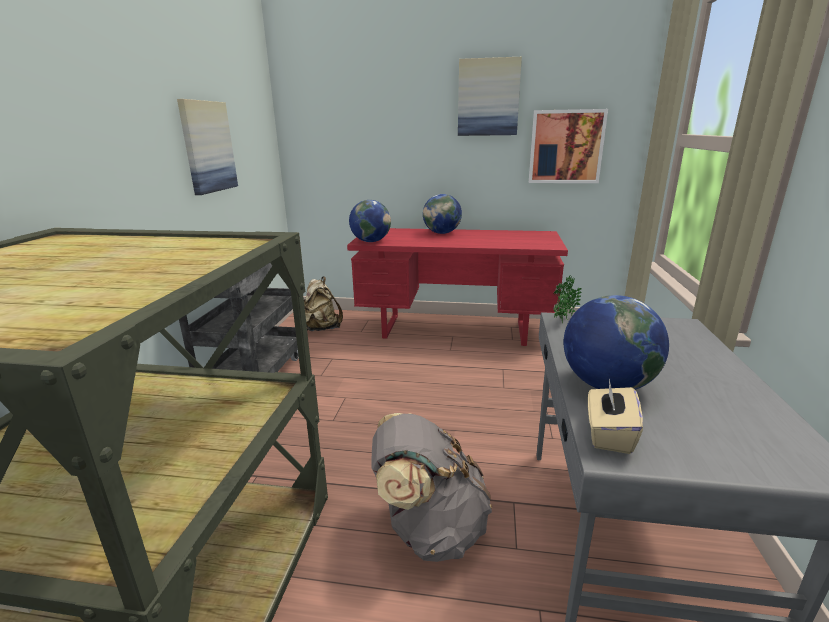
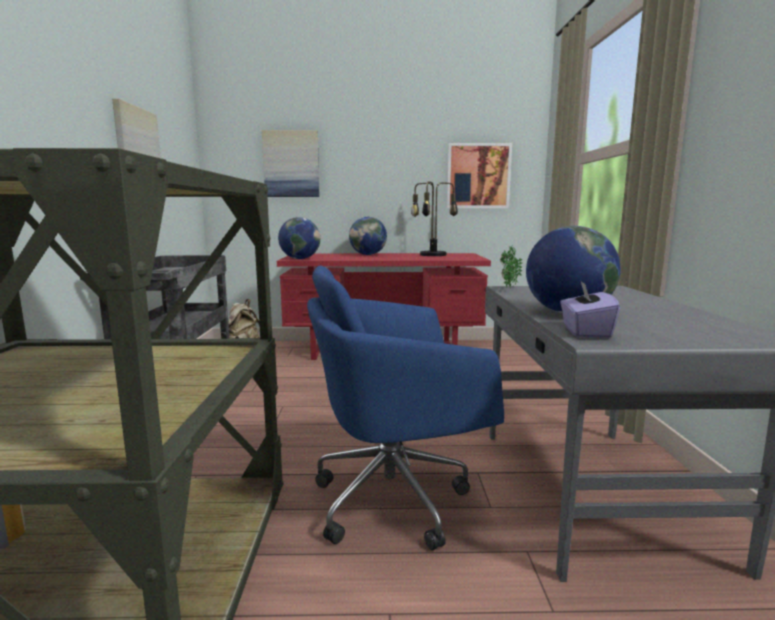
camera: 10 degrees left, 10 degrees down
(429, 528) = (398, 500): grey backpack -> blue office chair
(488, 97) = (407, 131): picture -> picture (291, 164)
(509, 235) = (432, 255): none -> table lamp
(608, 434) = (585, 332): beige tissue box -> purple tissue box

